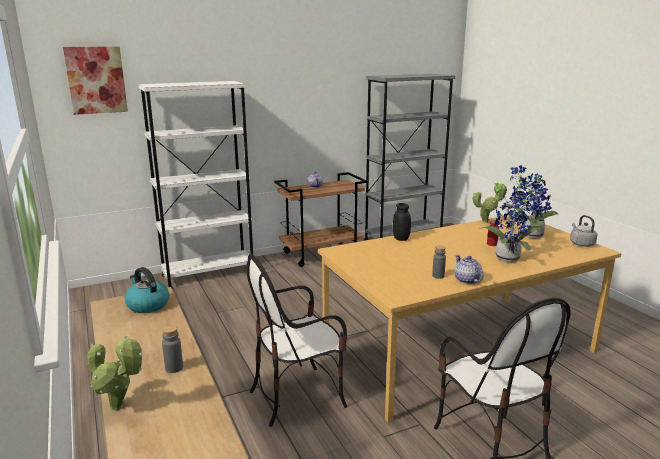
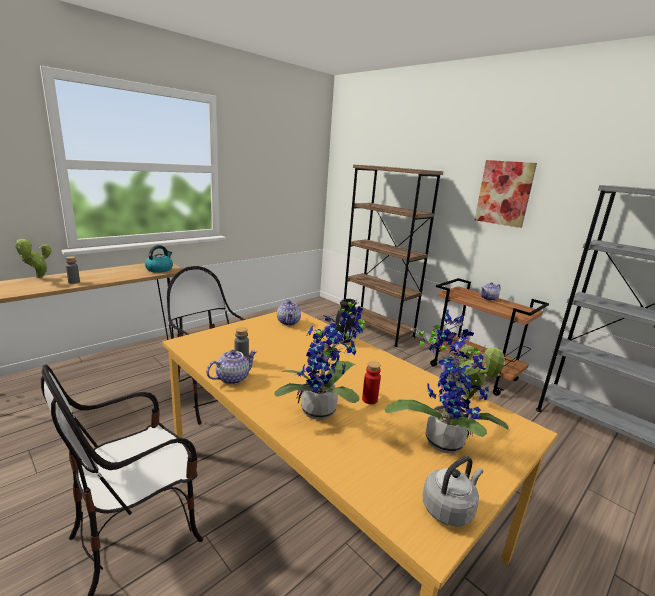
camera: 70 degrees right, 0 degrees up
(96, 80) = (357, 160): picture -> picture (504, 193)
(208, 274) = (376, 329): white bookcase -> brown bookcase
(358, 253) = (289, 322): none -> teapot

